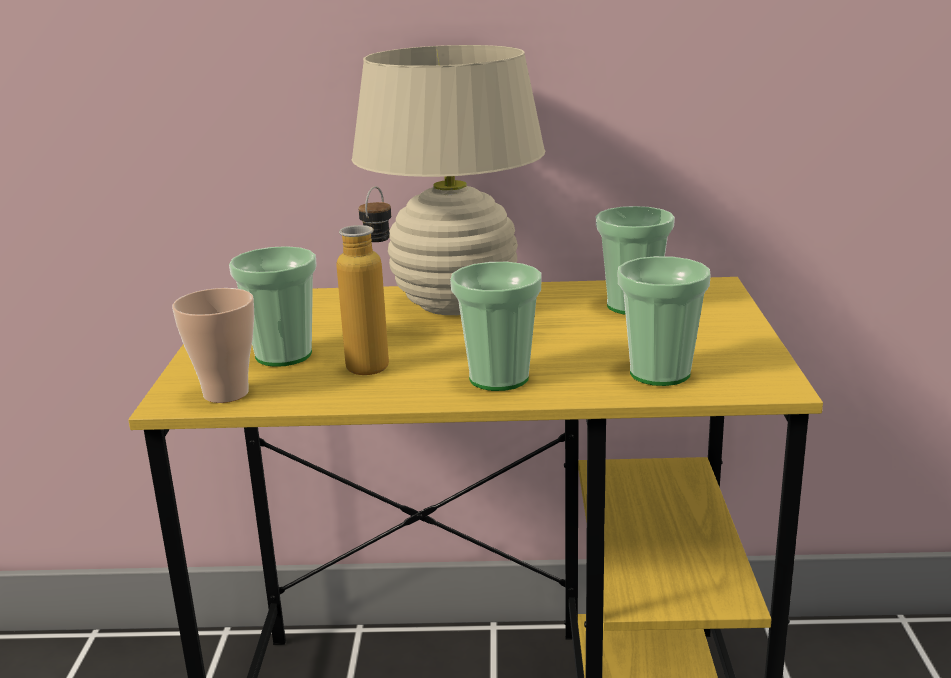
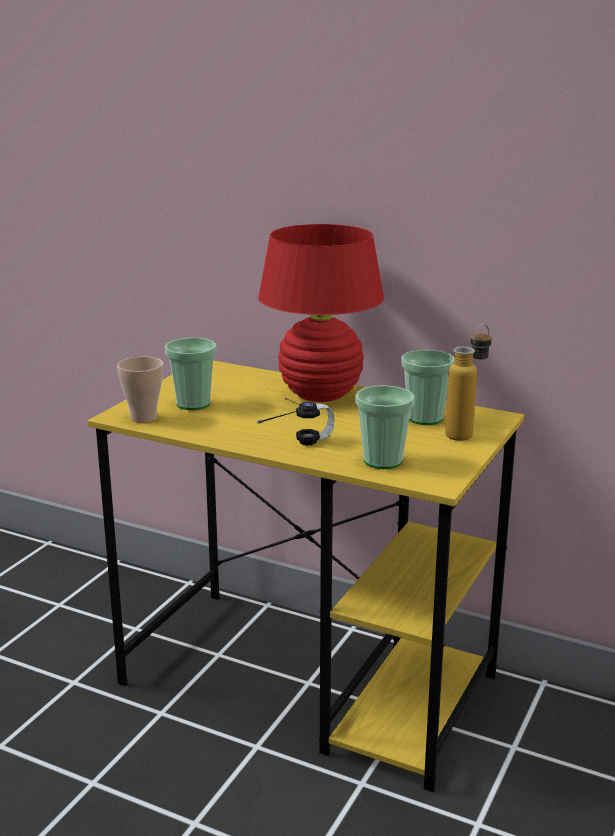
camera: 25 degrees right, 0 degrees up
(376, 361) = (237, 418): bottle -> bottle (466, 433)
(455, 304) = (320, 394): beige table lamp -> red table lamp
(499, 378) = (290, 442): cup -> headphones

